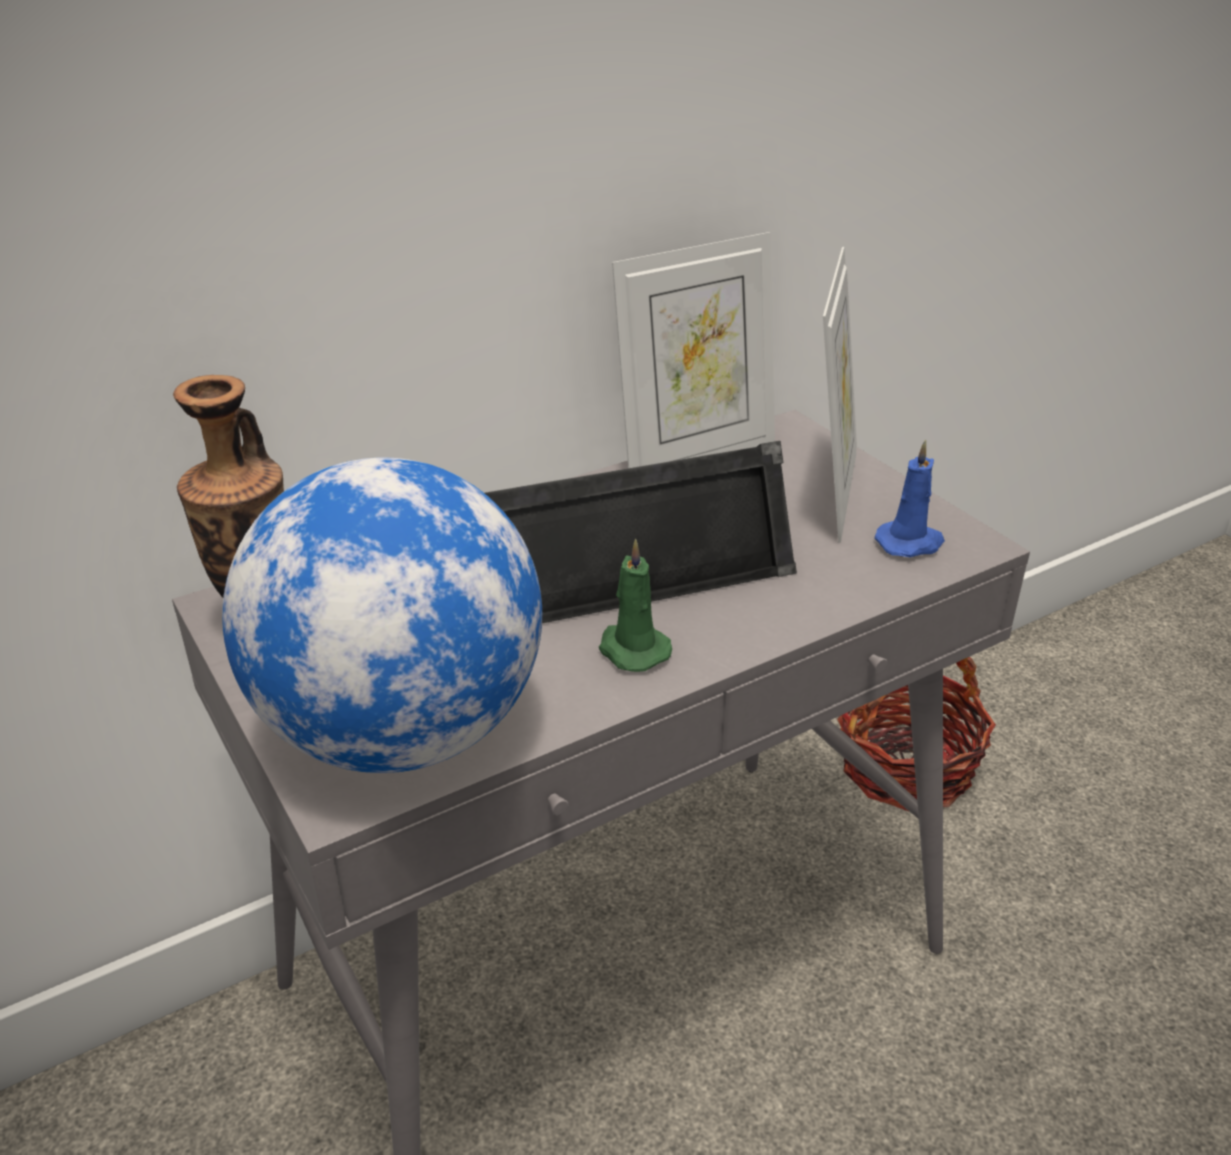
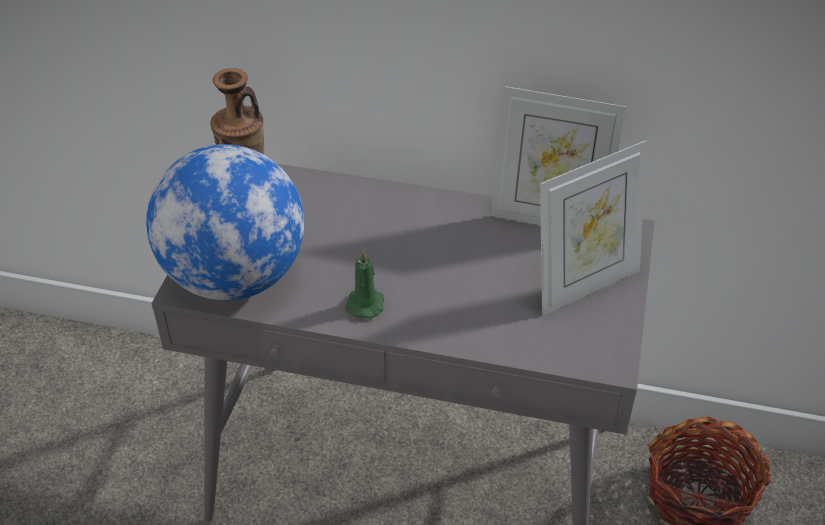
camera: 45 degrees right, 10 degrees up
(620, 564) = (422, 256): black speaker -> none
(910, 543) = (578, 340): blue candle -> none

